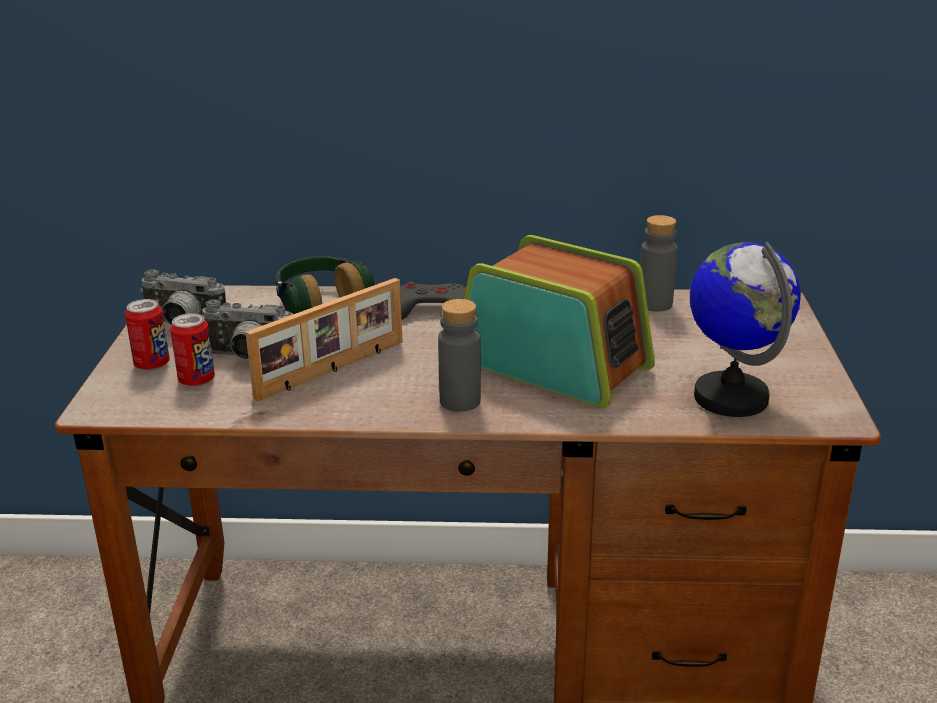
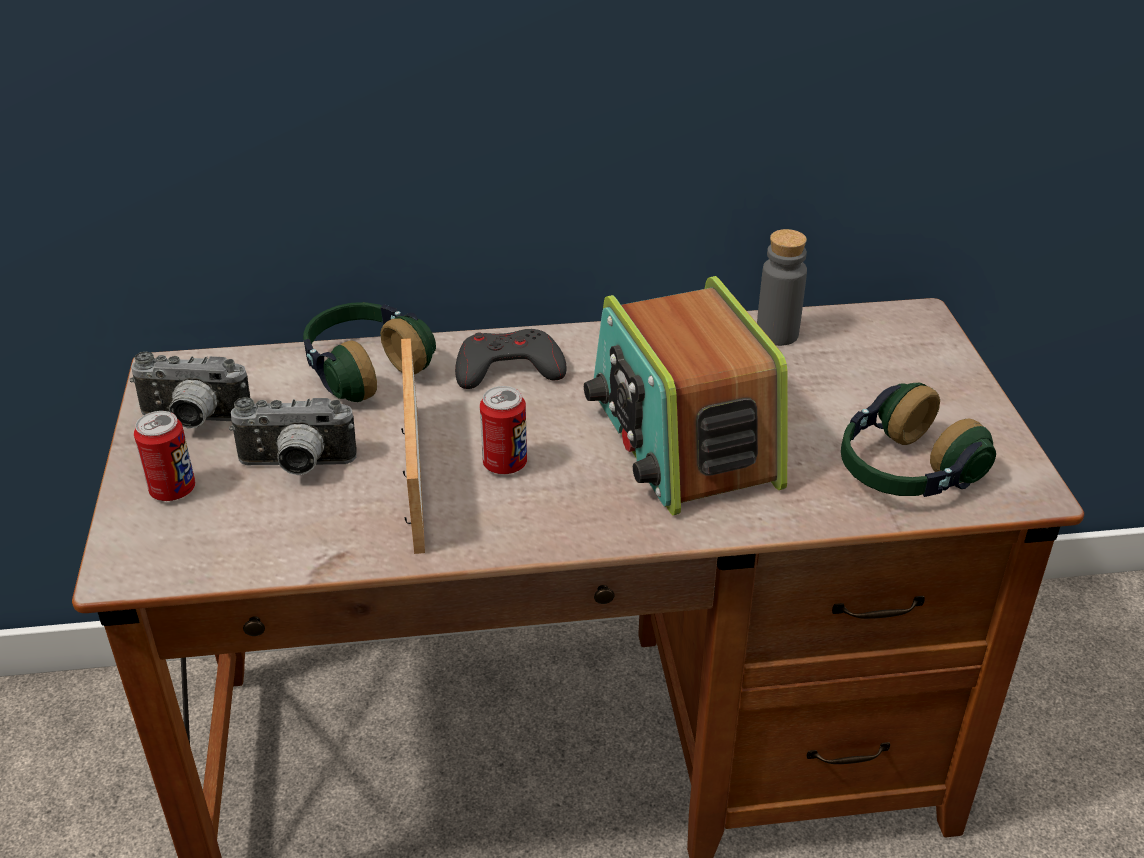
camera: 10 degrees left, 10 degrees up
(196, 380) = (240, 511): can -> can (505, 464)
(333, 370) = (412, 476): picture frame -> picture frame turned 135 degrees clockwise
(460, 401) = (585, 511): grey bottle -> none
(554, 363) = (682, 439): radio -> radio turned 135 degrees counterclockwise
(731, 397) = (903, 472): globe -> headphones

